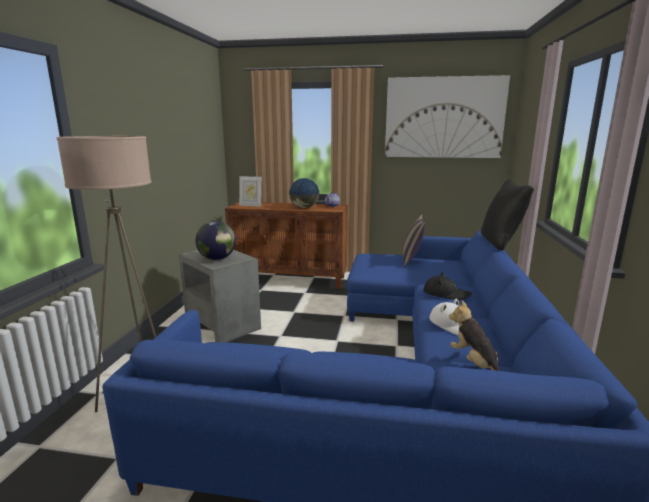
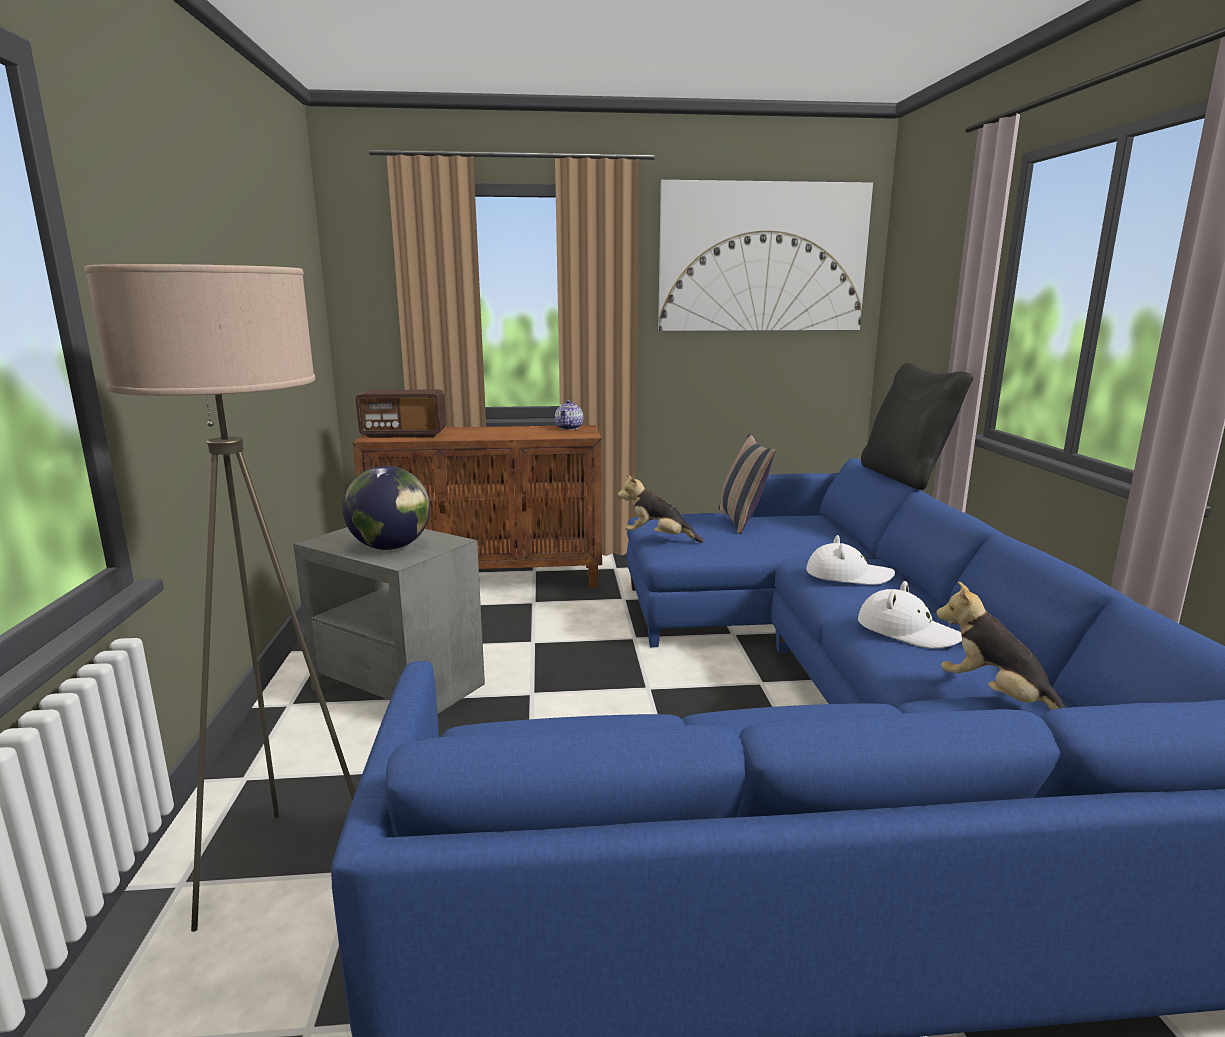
camera: 15 degrees left, 0 degrees up
(251, 205) = (404, 434): picture frame -> radio
(304, 207) = (518, 433): globe -> none
(361, 266) = (658, 538): none -> plush toy
(446, 293) = (848, 575): black hat -> white hat

